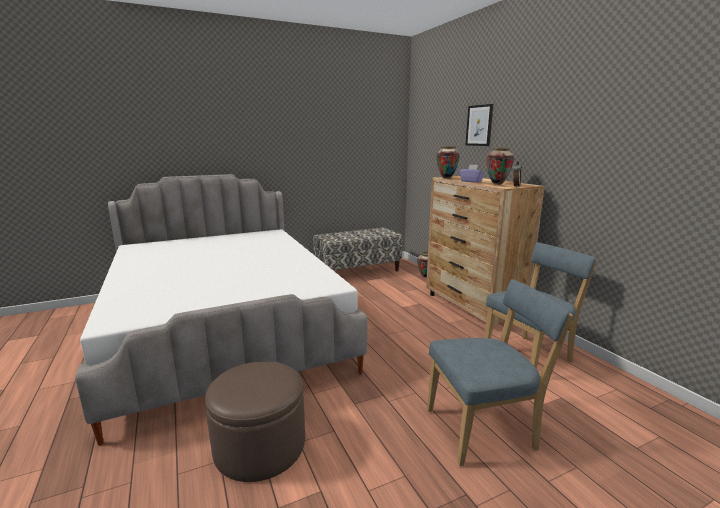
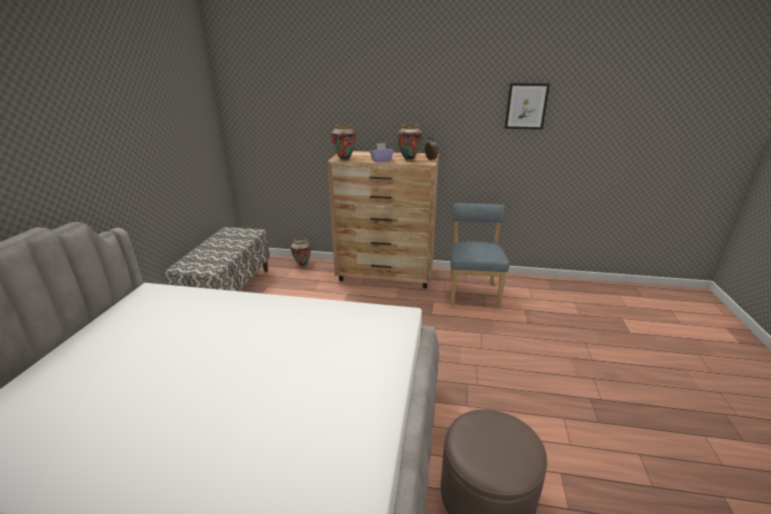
camera: 55 degrees left, 10 degrees up
(479, 125) = (346, 96): picture -> picture (526, 106)
(485, 429) = (536, 356): blue chair -> none

